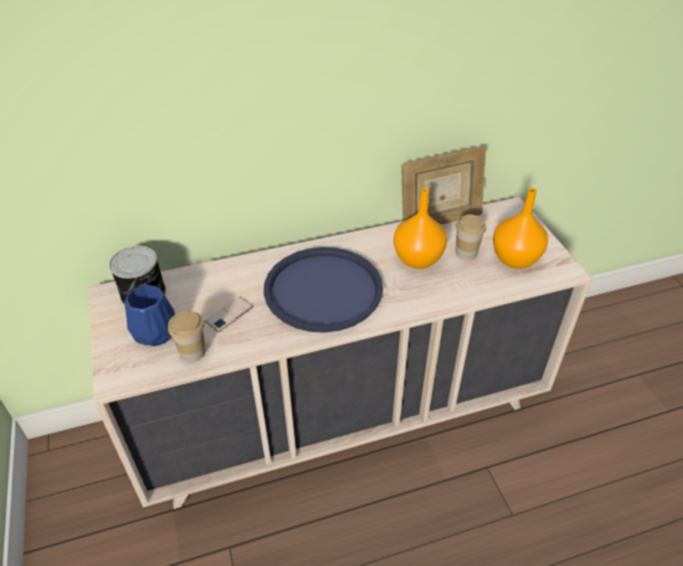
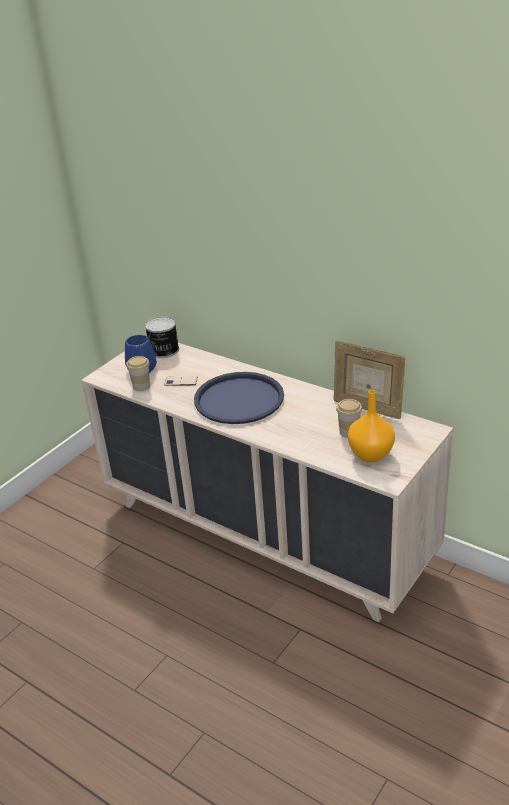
camera: 55 degrees right, 10 degrees down
(419, 259) = (314, 418): orange vase -> none

